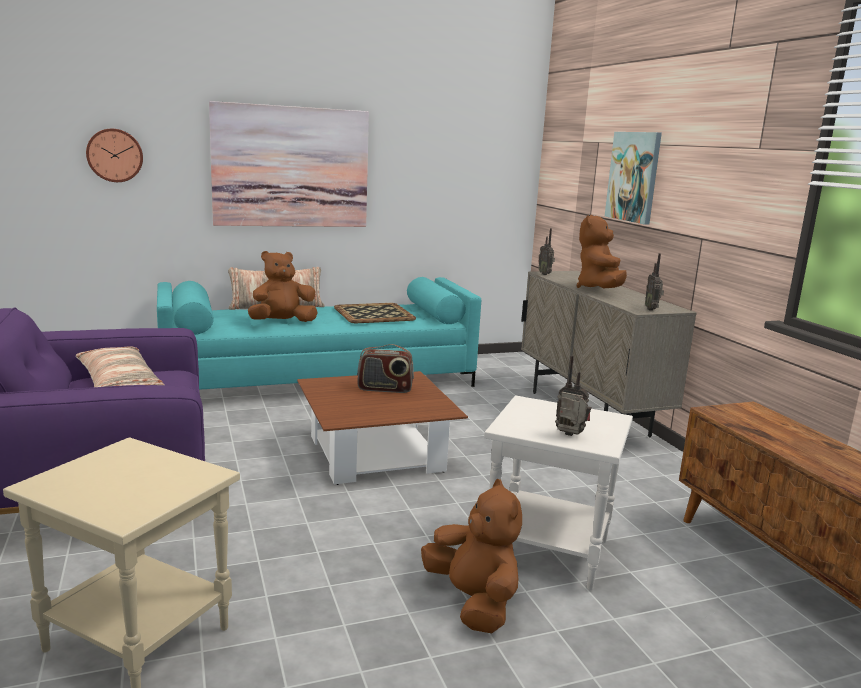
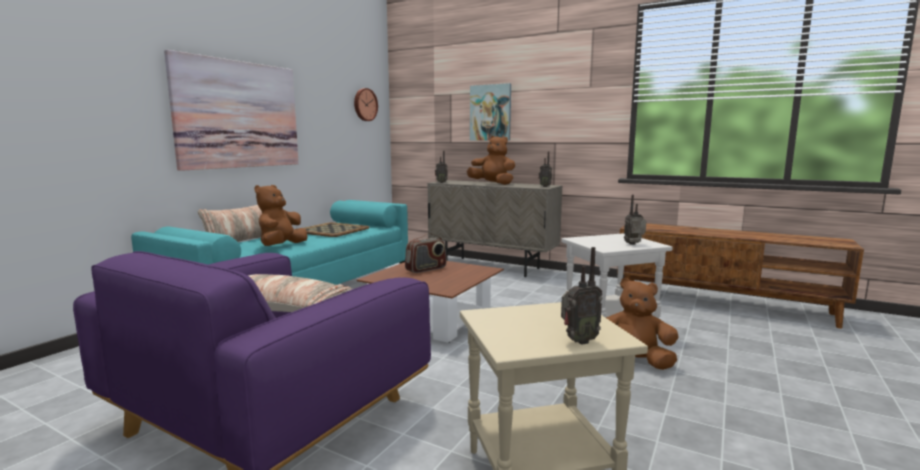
camera: 40 degrees left, 5 degrees down
(93, 503) = (578, 341): none -> radio
(115, 155) = (69, 100): wall clock -> wall clock (364, 104)
(599, 289) = (492, 184): brown plush toy -> brown plush toy turned 150 degrees clockwise

